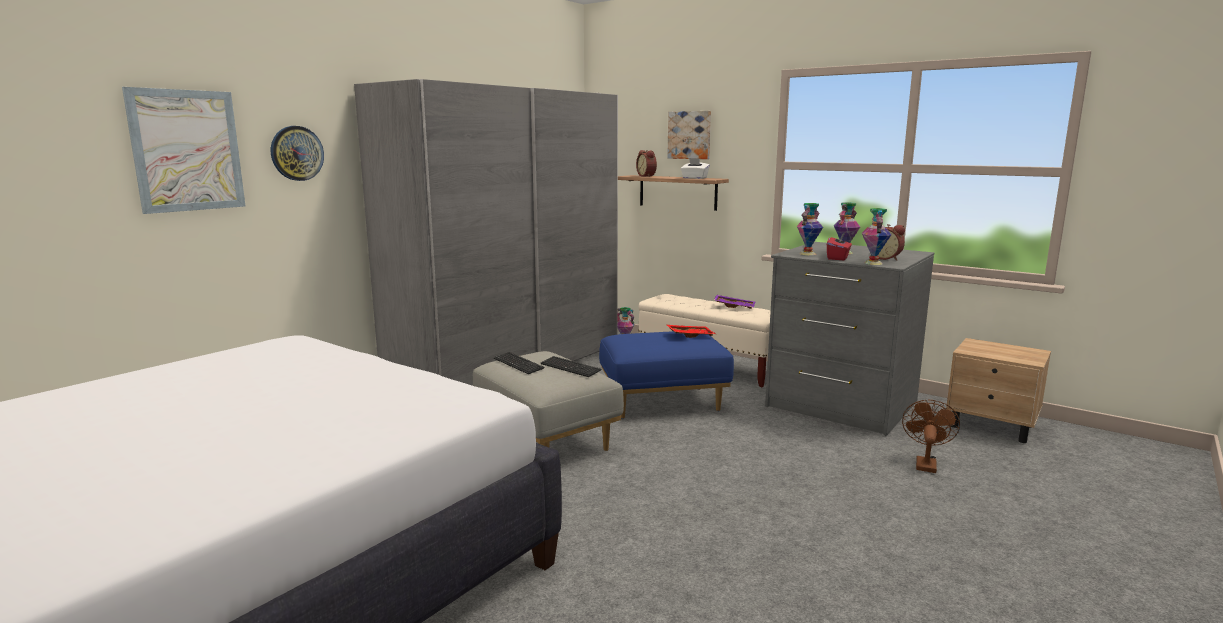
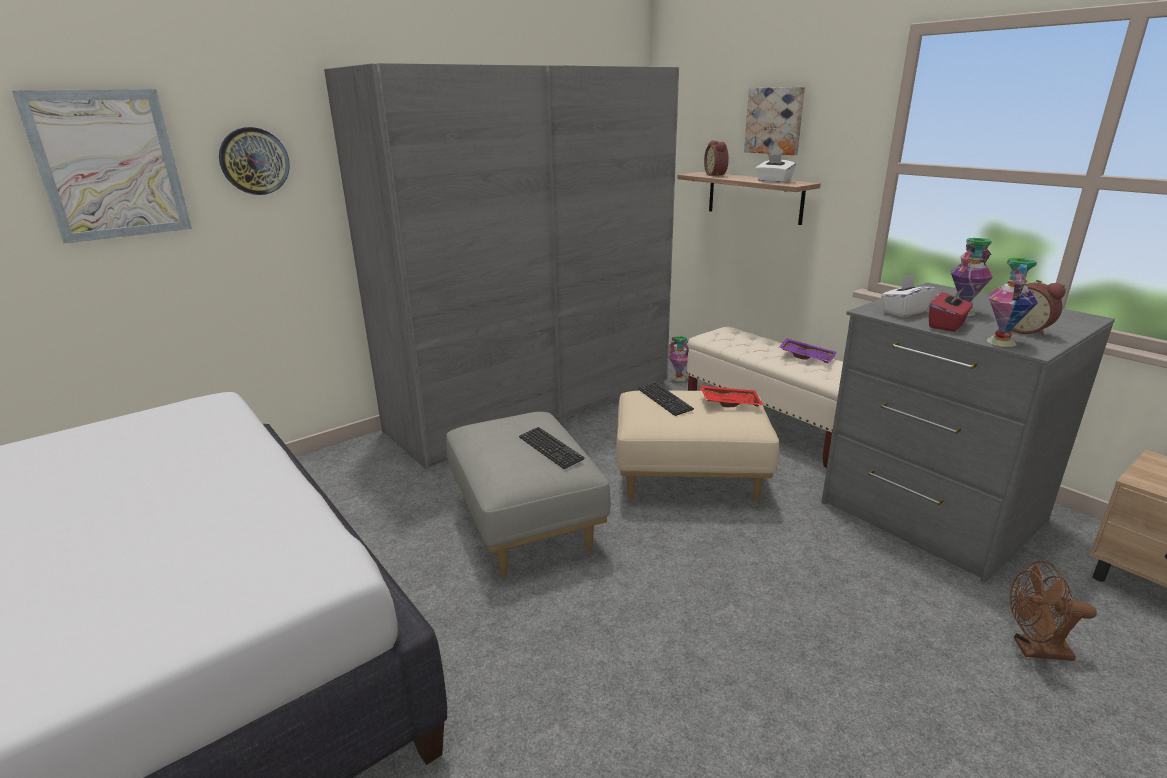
camera: 15 degrees right, 10 degrees up
(518, 364) = (493, 435): keyboard -> keyboard (664, 400)
(662, 403) = (688, 481): blue ottoman -> beige ottoman
(808, 254) = (904, 312): vase -> white tissue box
(925, 463) = (1034, 649): brown fan -> brown fan turned 120 degrees counterclockwise

